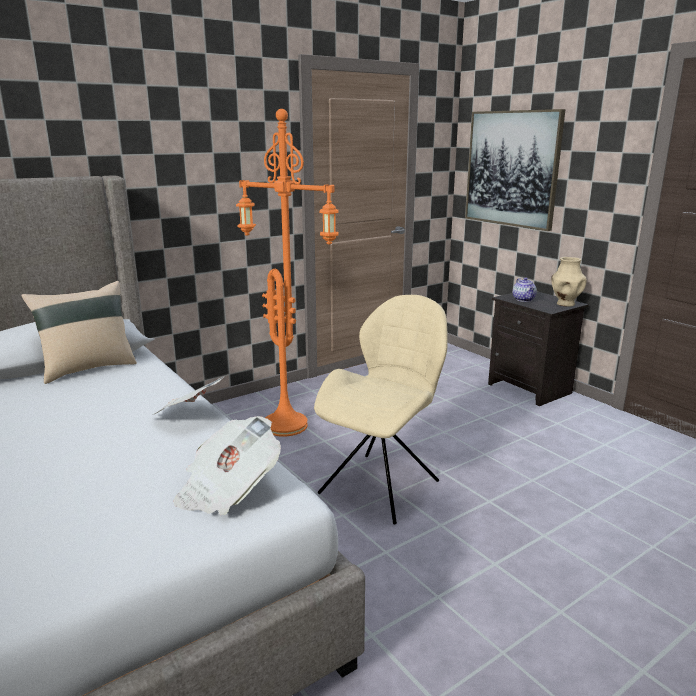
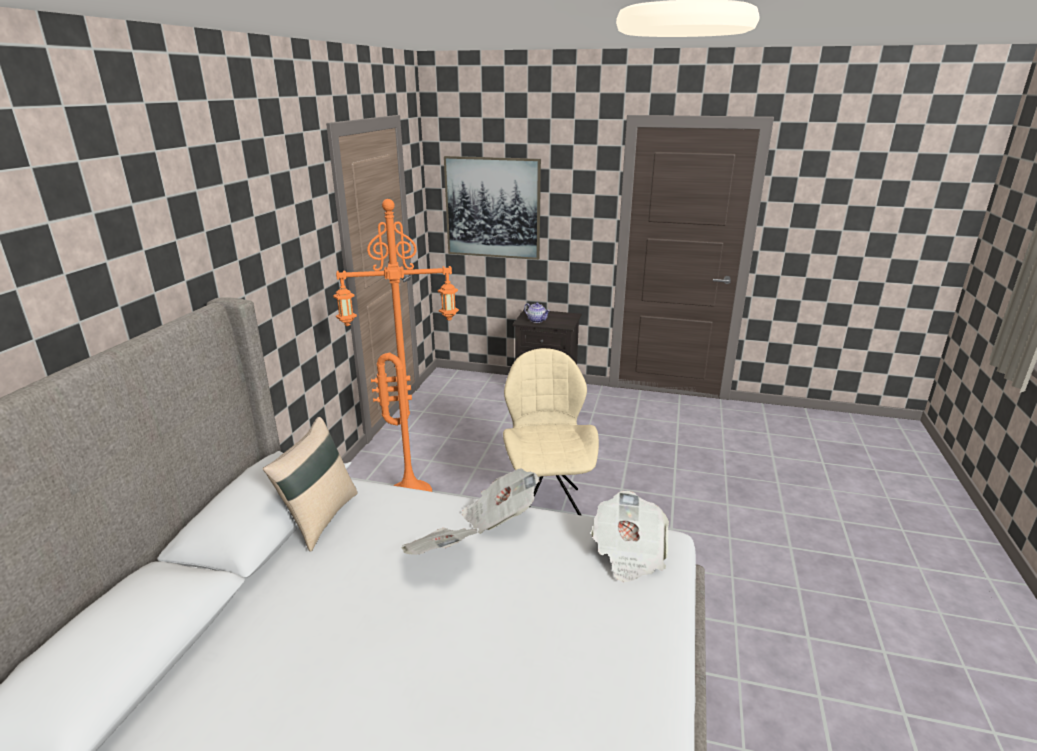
camera: 40 degrees left, 5 degrees up
(99, 420) = (440, 556): none -> newspaper
(565, 304) = (568, 317): beige vase -> none

